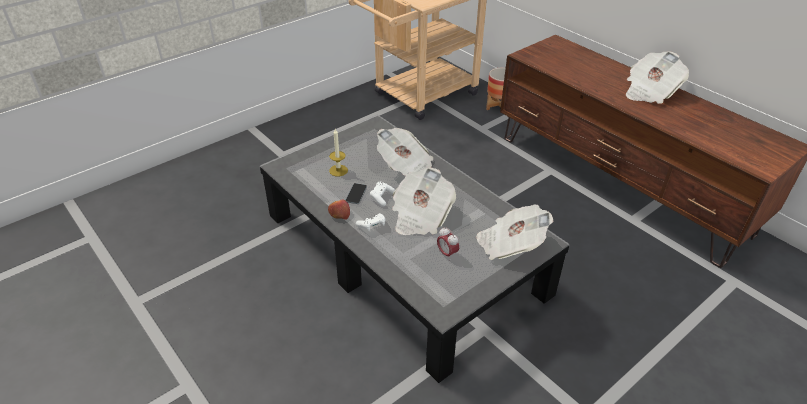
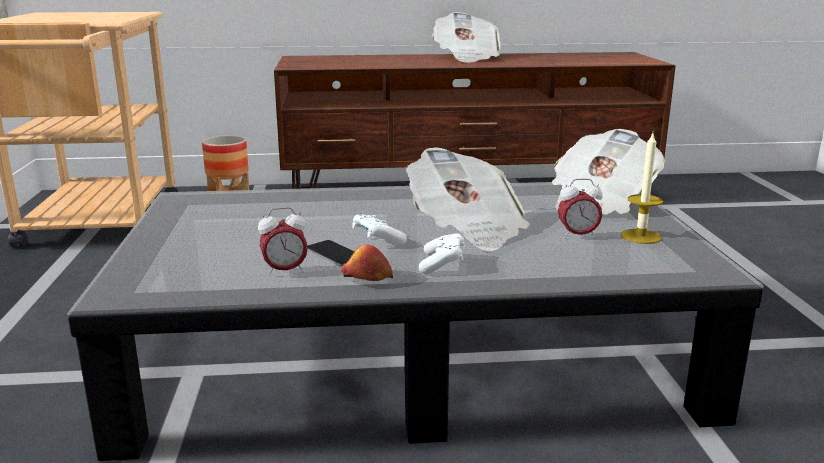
camera: 55 degrees left, 20 degrees down
(328, 191) = (285, 271): none -> alarm clock
(338, 170) = (244, 250): candle -> candle (640, 236)
(406, 167) = (331, 208): newspaper -> none

